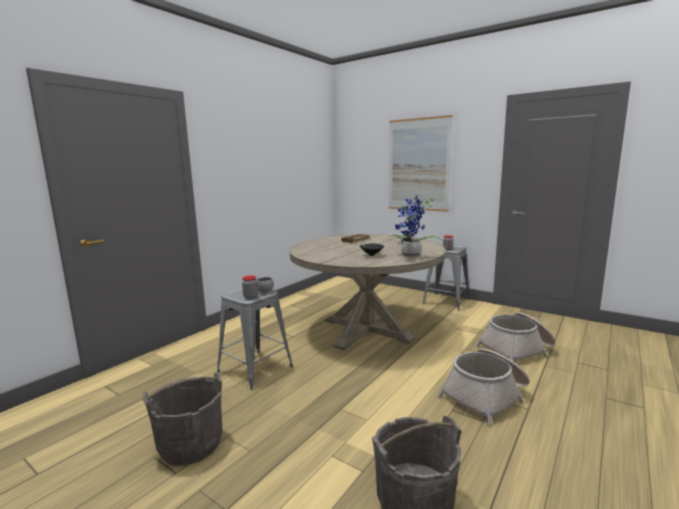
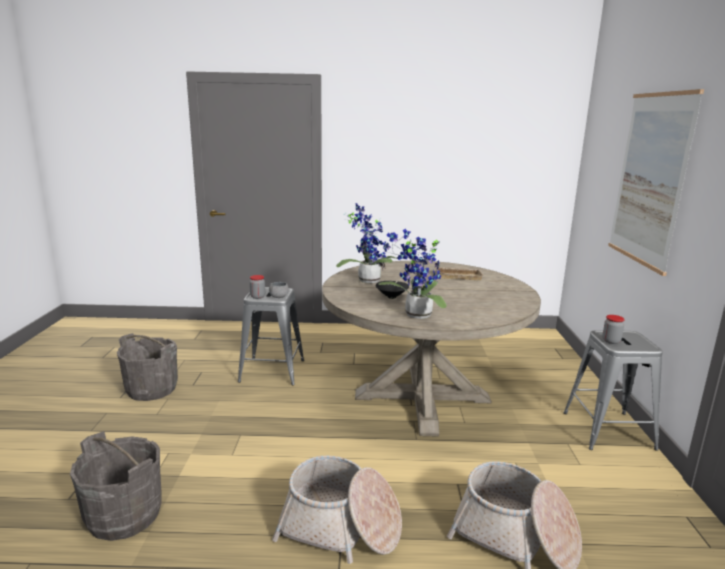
camera: 55 degrees right, 5 degrees up
(326, 254) = (367, 279): none -> potted plant

